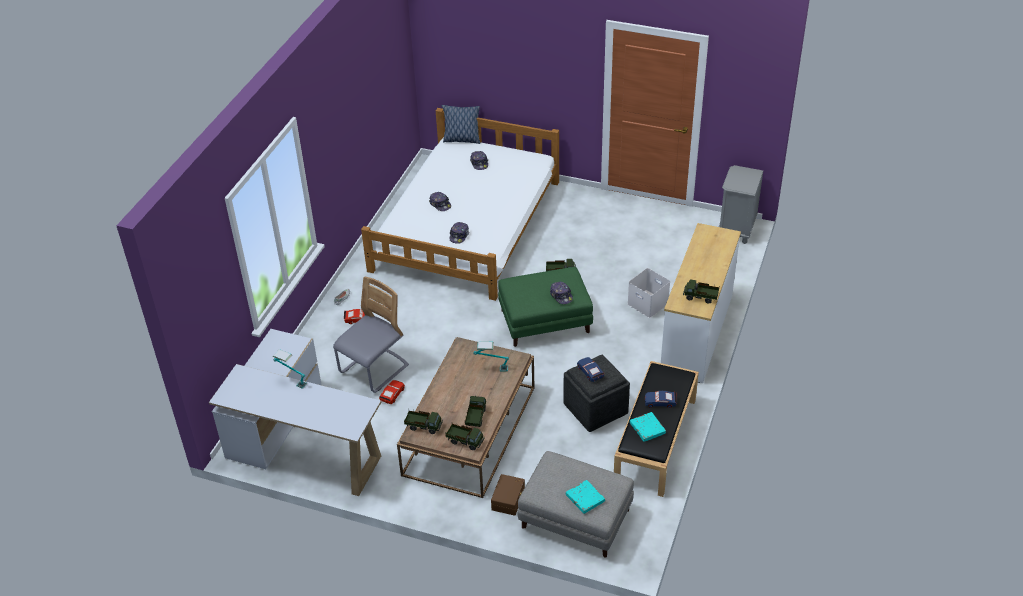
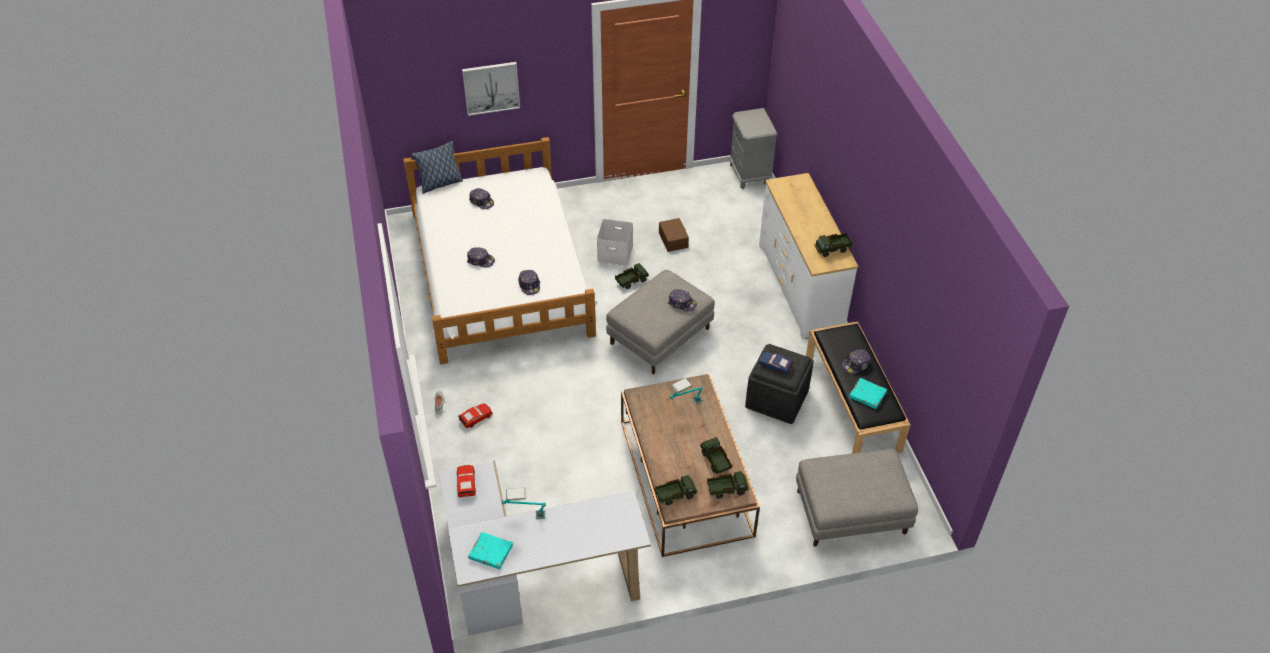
camera: 35 degrees left, 5 degrees up
(374, 370) = (539, 463): grey chair -> none
(392, 394) = (580, 479): red toy car -> red toy car (466, 483)
(509, 499) = (779, 525): brown storage box -> brown storage box (674, 239)
(515, 69) = (491, 87): none -> picture
(546, 321) = (660, 335): green ottoman -> grey ottoman
(585, 498) = (876, 488): turquoise book -> turquoise book (491, 552)
(649, 303) = (736, 277): white storage box -> white storage box (616, 253)
(660, 402) = (856, 365): blue toy car -> cap

